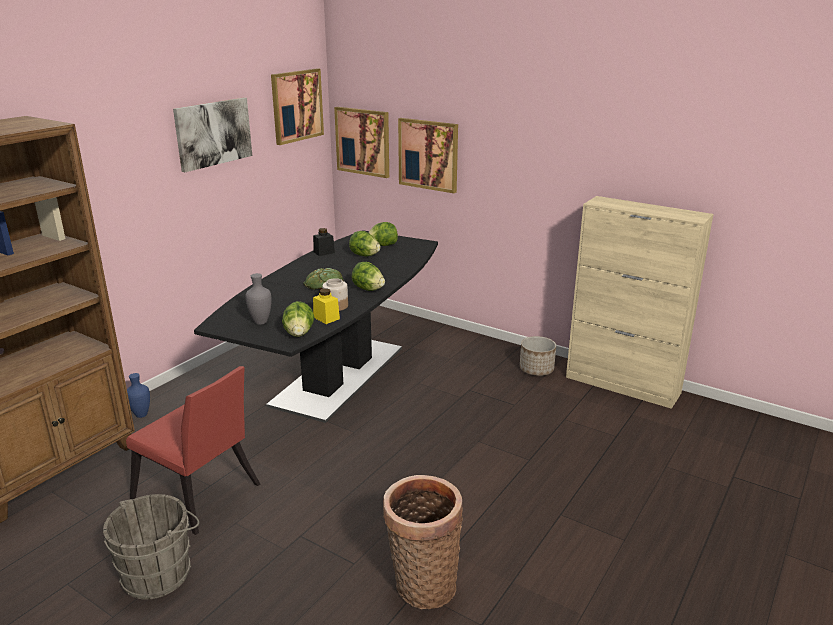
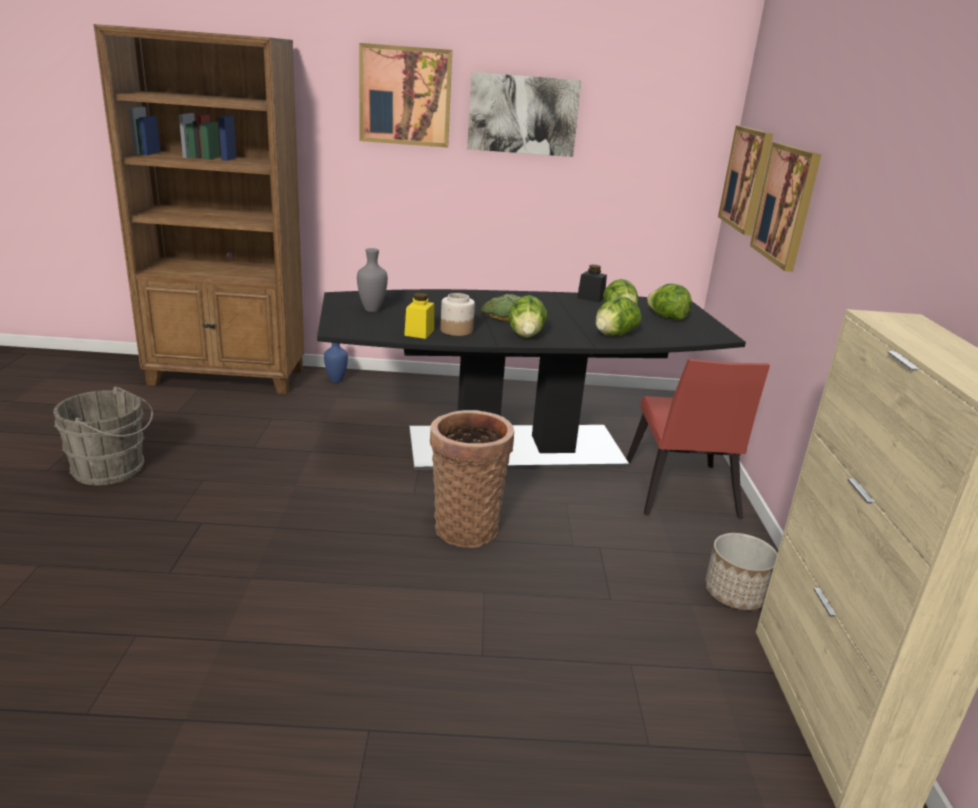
camera: 55 degrees right, 0 degrees up
(200, 496) = (233, 448): red chair -> red chair (680, 493)
(296, 105) = (673, 111): picture -> picture (405, 96)
(299, 333) = (365, 329): lettuce -> lettuce (614, 335)
(422, 584) = (149, 636): basket -> basket (466, 526)

